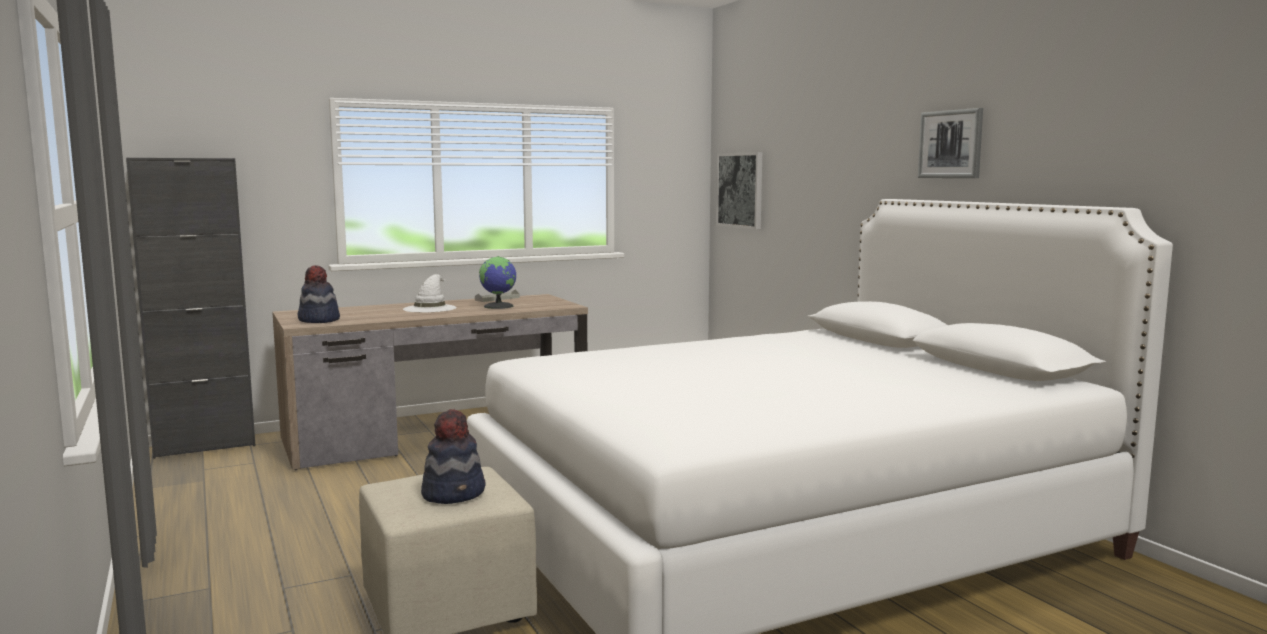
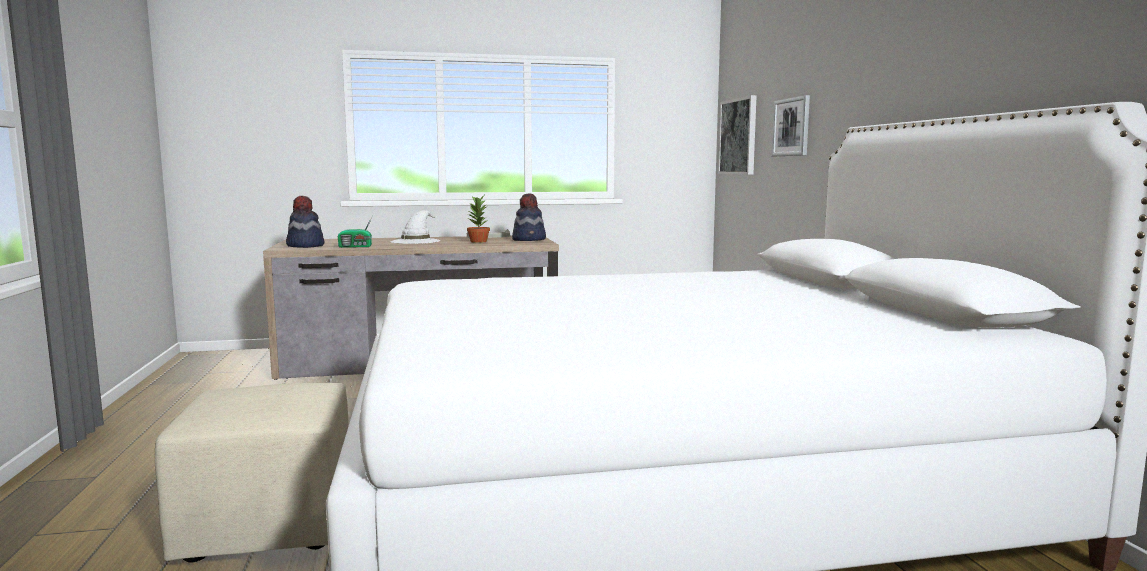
camera: 15 degrees right, 0 degrees up
(205, 446) = (228, 355): black cabinet -> none
(379, 319) = (356, 246): none -> radio
(454, 493) = (261, 405): hat -> hat (529, 239)
(499, 306) = (478, 241): globe -> potted plant
(951, 144) = (925, 57): picture -> picture (791, 127)

